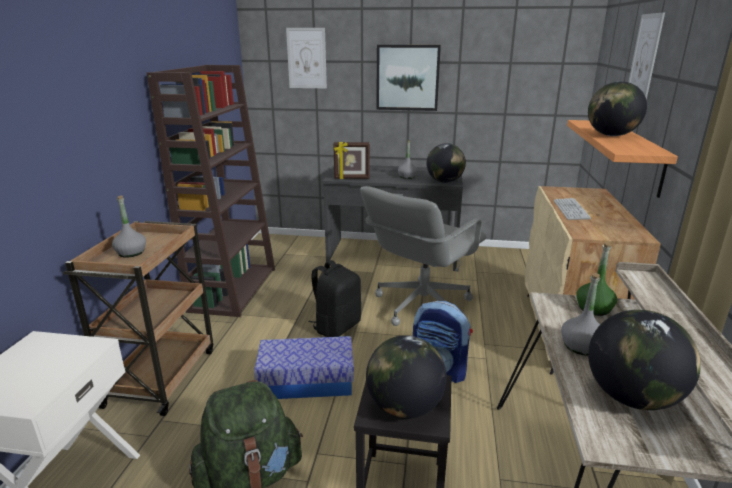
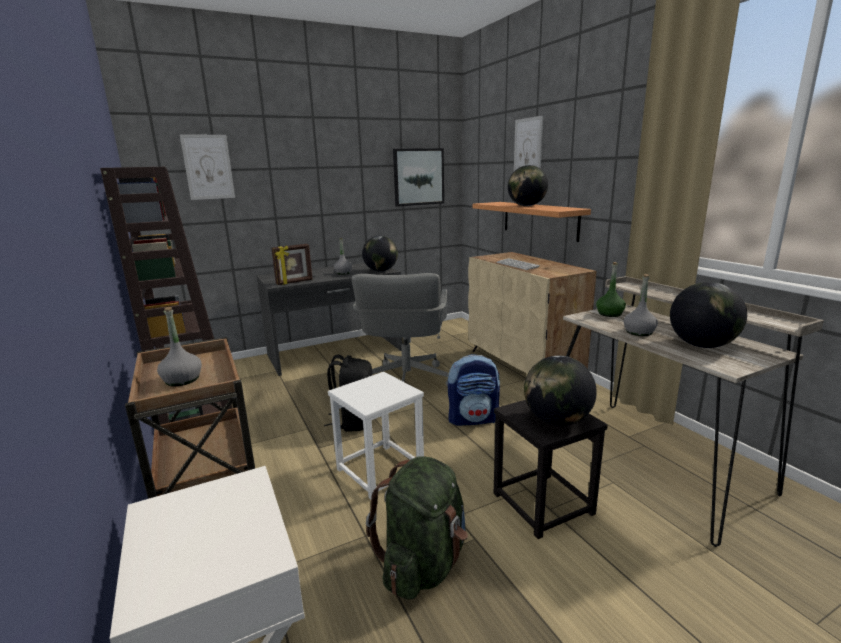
camera: 35 degrees left, 5 degrees down
(306, 381) = (380, 471): storage box -> white stool
(407, 77) = (317, 182): picture -> picture (418, 177)

